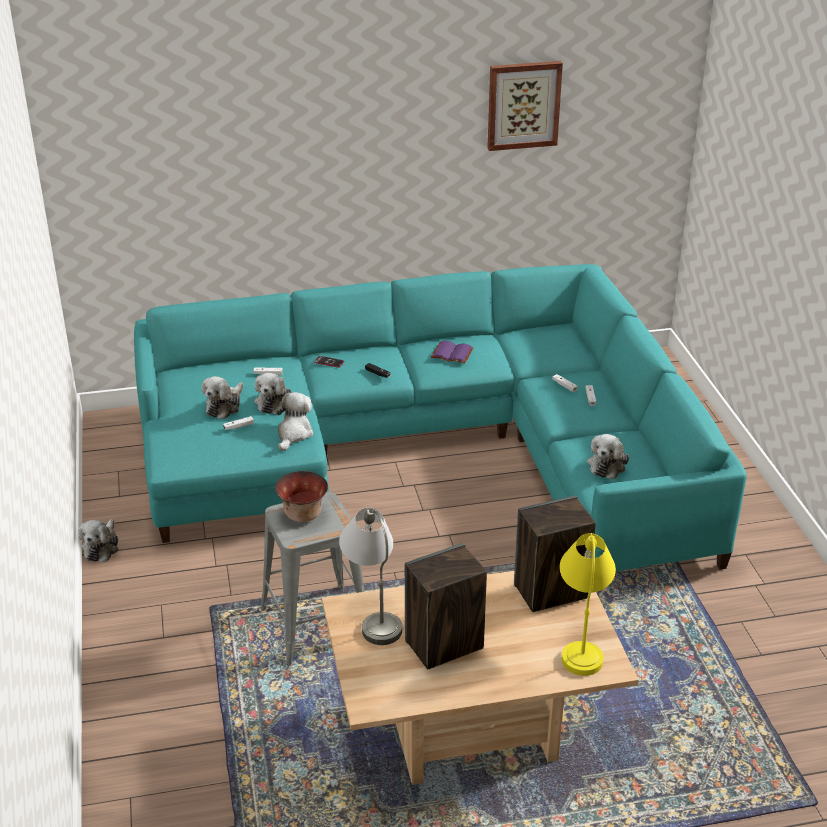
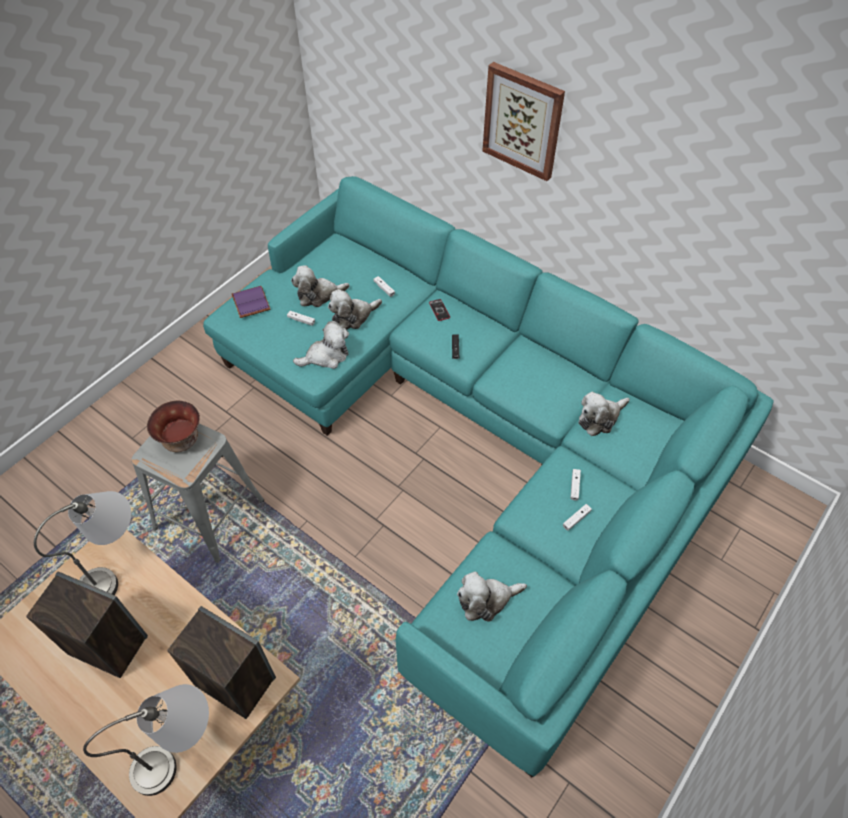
camera: 50 degrees right, 20 degrees up
(101, 547) = (195, 339): plush toy -> plush toy (600, 418)
(451, 354) = (534, 375): purple book -> purple book (249, 302)
(523, 105) = (750, 169): picture -> picture (523, 121)
(582, 640) = (183, 753): yellow table lamp -> grey table lamp

